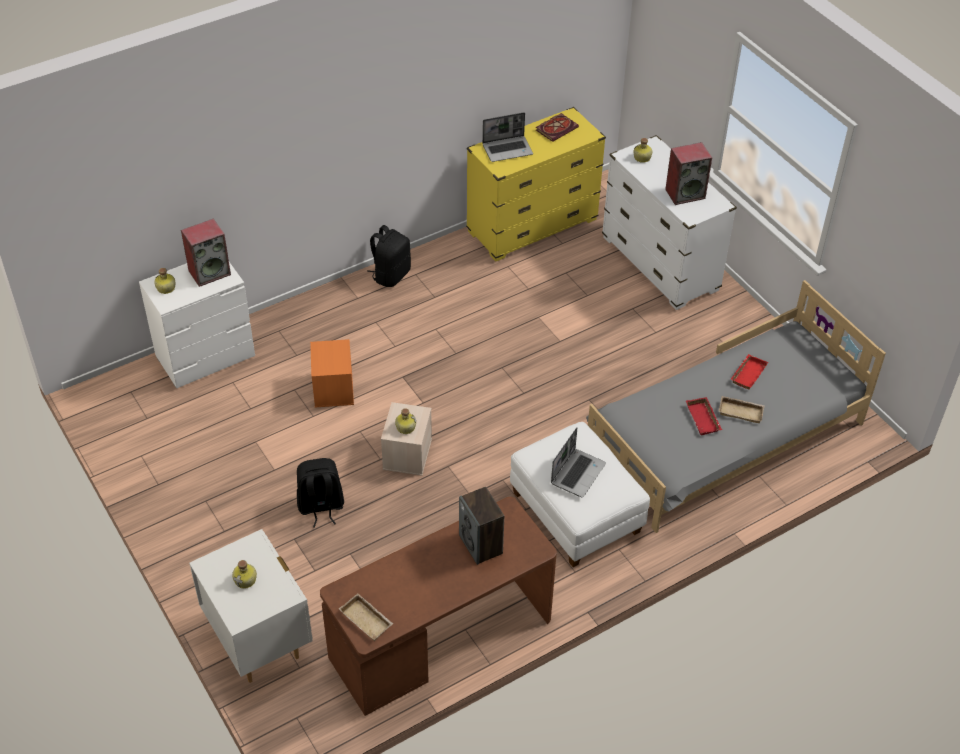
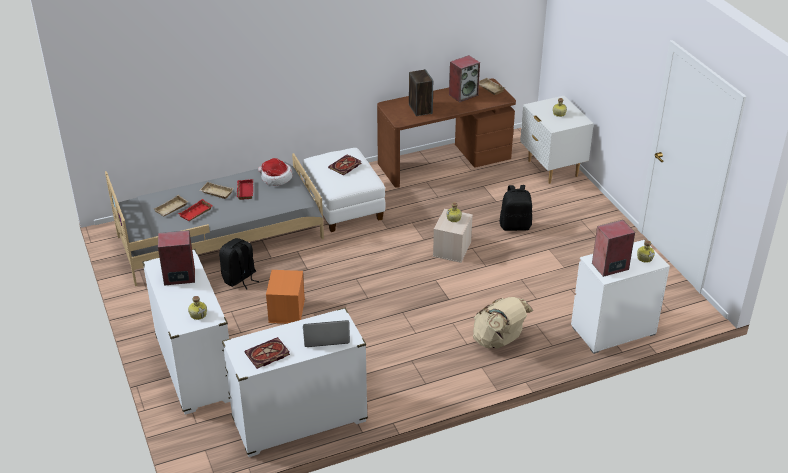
camera: 170 degrees left, 10 degrees down
(334, 389) = (504, 296): orange storage box -> orange storage box (286, 310)
(339, 329) = (498, 341): none -> beige backpack
(391, 275) = (449, 385): black backpack -> black backpack (240, 279)
(412, 594) = (463, 94): none -> speaker
(532, 226) = (299, 421): yellow dresser -> white dresser
(577, 473) = (345, 166): laptop -> book
(672, 449) = (275, 178): none -> hat
(784, 377) = (171, 209): none -> beige tray

